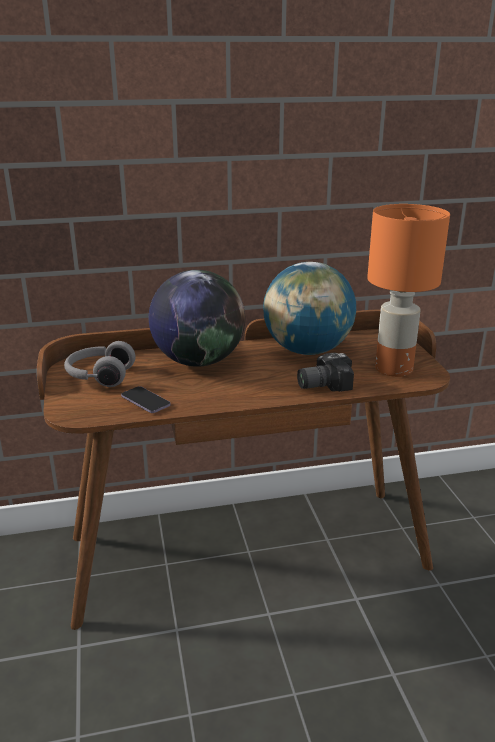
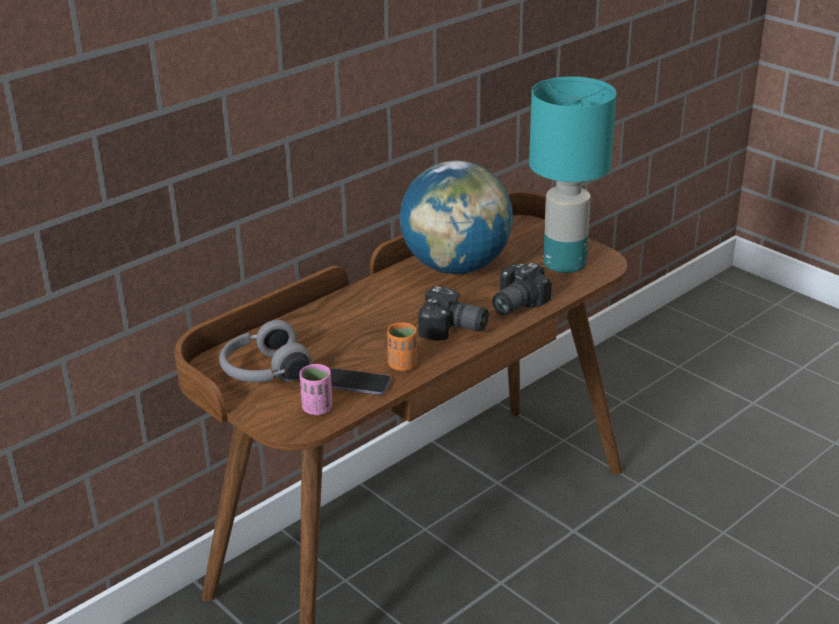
camera: 30 degrees left, 5 degrees up
(100, 408) = (317, 408): none -> pink cup
(191, 399) = (402, 365): none -> orange cup
(198, 361) = (354, 317): globe -> none
(255, 388) = (453, 330): none -> camera
(393, 369) = (564, 264): orange table lamp -> turquoise table lamp

